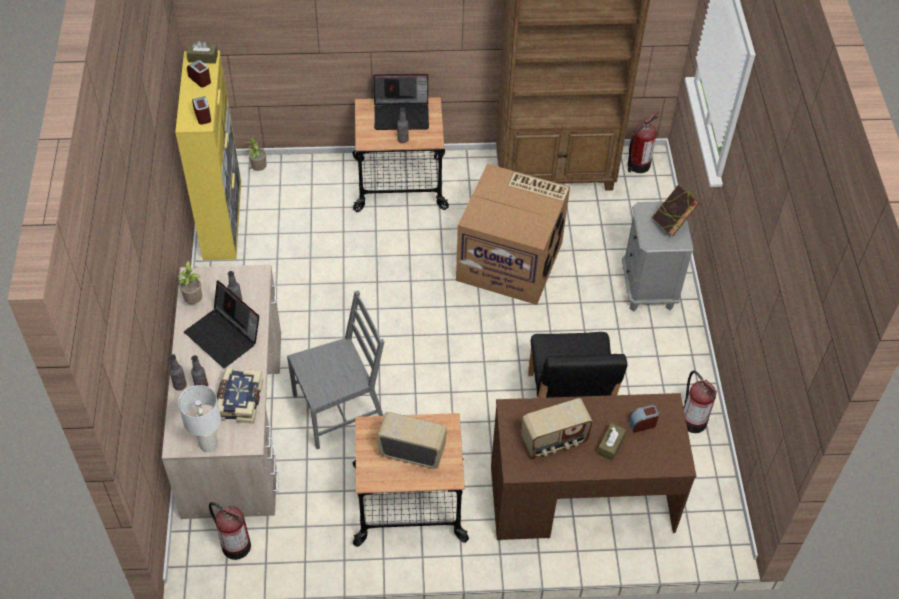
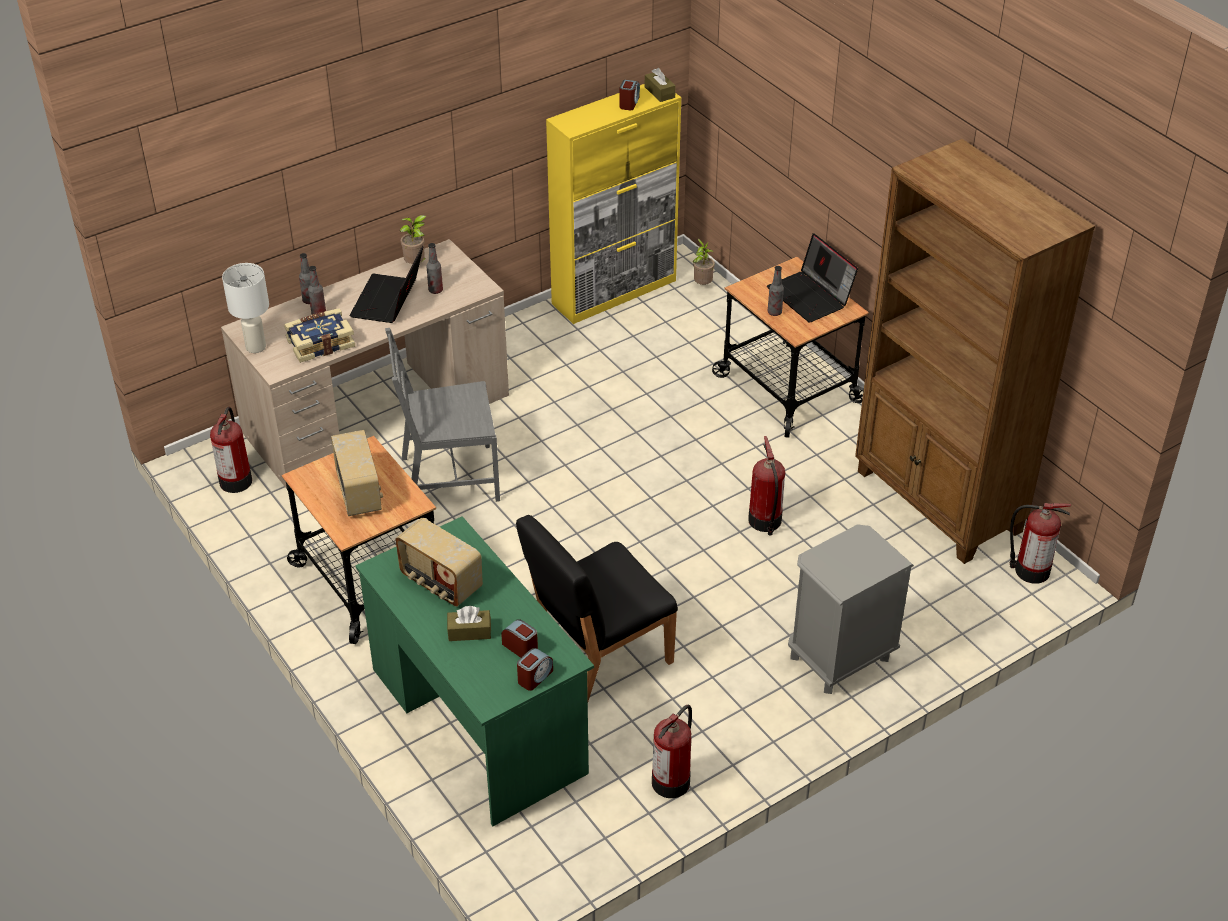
camera: 60 degrees right, 10 degrees down
(203, 116) = (583, 124): alarm clock -> alarm clock (535, 677)
(340, 409) = (449, 478): grey chair -> grey chair turned 135 degrees clockwise
(511, 260) = (765, 521): cardboard box -> fire extinguisher
(581, 499) = (478, 720): brown desk -> green desk
(672, 224) = (863, 568): book -> none

